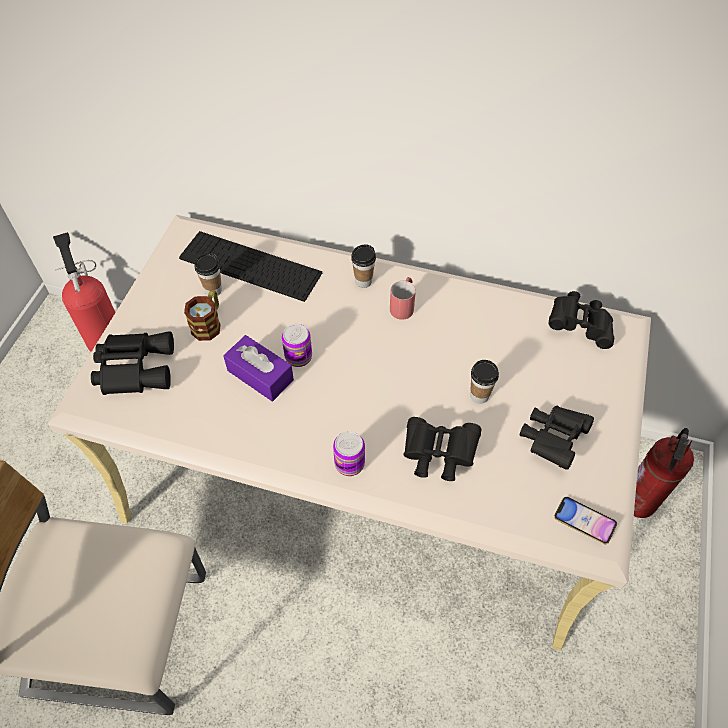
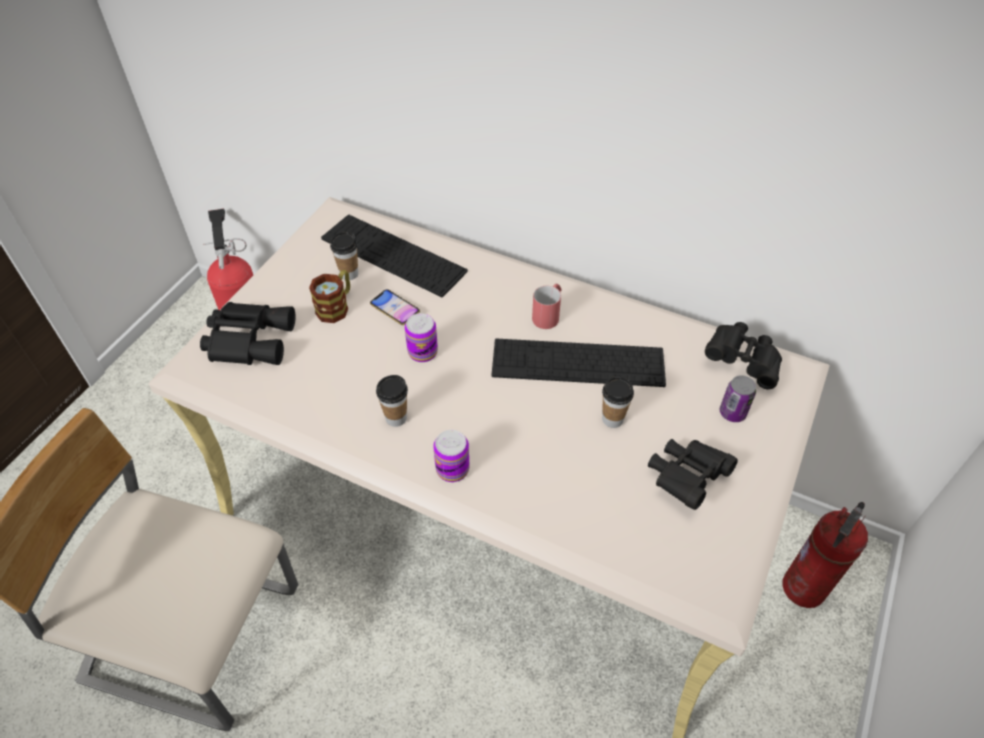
camera: 10 degrees right, 5 degrees down
(260, 375) = (378, 365): purple tissue box -> none
(363, 281) = (510, 285): cup -> cup (396, 418)
(438, 455) = (552, 474): black binoculars -> none
(439, 347) = (578, 363): none -> keyboard
(579, 374) = (732, 413): none -> can
(584, 521) = (705, 572): phone -> phone (395, 309)

